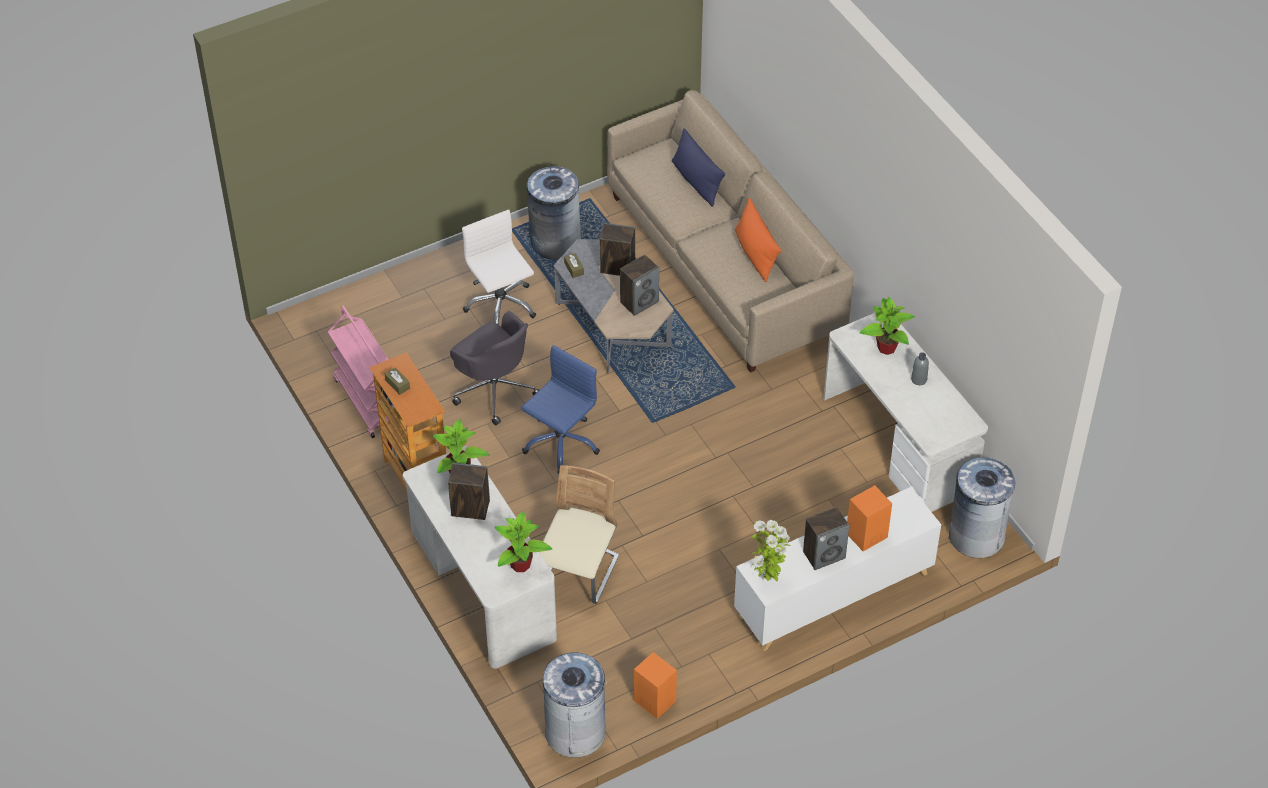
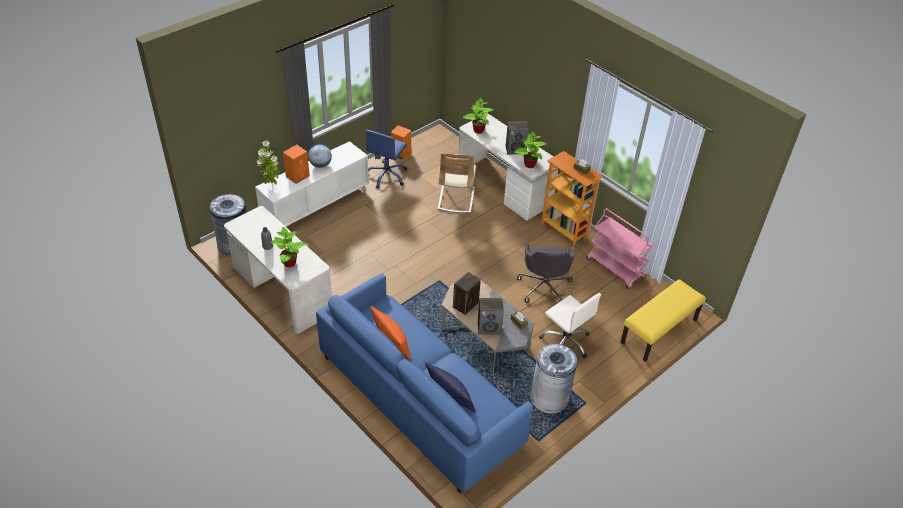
camera: 165 degrees right, 5 degrees down
(362, 299) = (659, 332): none -> yellow bench
(494, 389) = (544, 286): grey office chair -> grey office chair turned 120 degrees counterclockwise
(561, 443) = (490, 261): blue office chair -> blue office chair (387, 175)
(575, 732) = (435, 138): grey trash can -> none
(724, 264) = (419, 400): beige sofa -> blue sofa
(767, 578) = (350, 152): potted plant -> potted plant (271, 184)
(824, 555) = (320, 165): speaker -> globe

